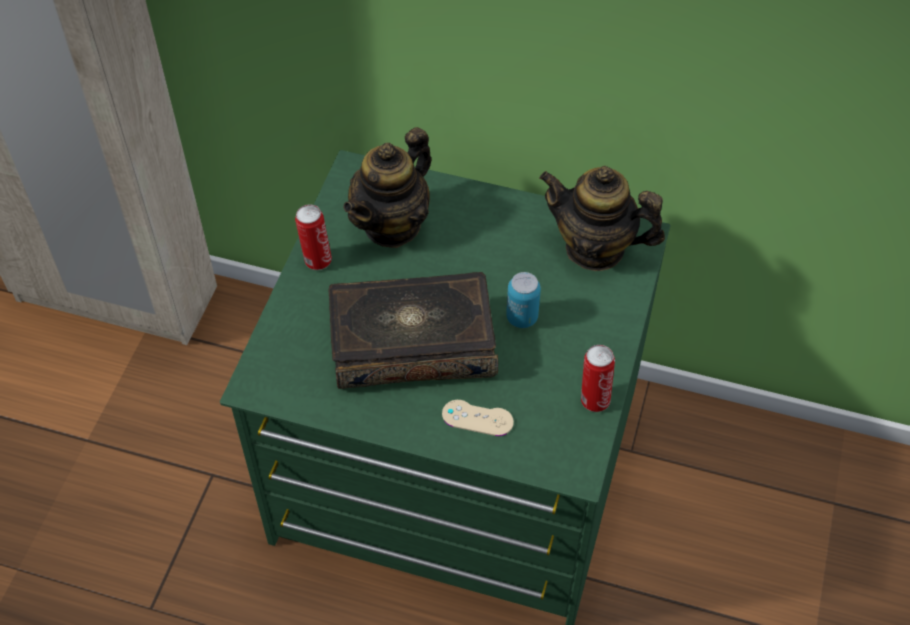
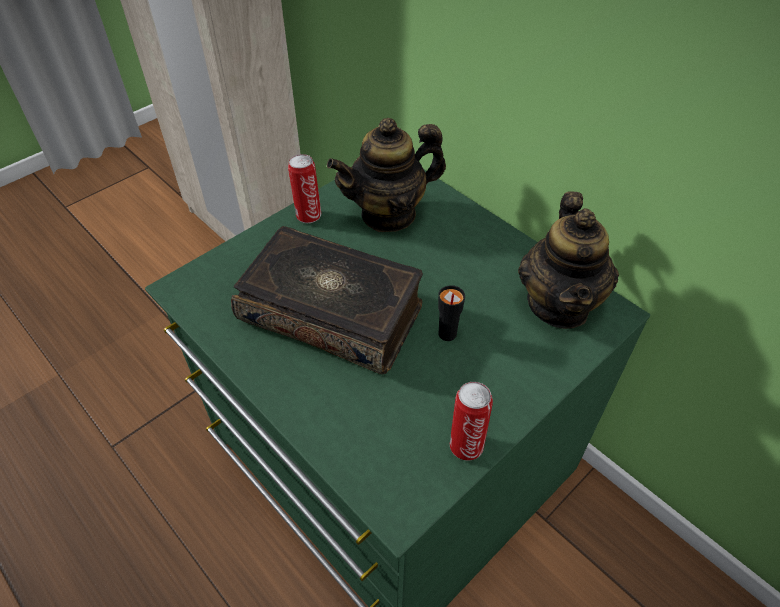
camera: 30 degrees right, 5 degrees down
(477, 418) = (339, 405): beige game controller -> none
(522, 317) = (447, 334): can -> black cup
(595, 248) = (559, 304): teapot -> teapot turned 135 degrees counterclockwise

